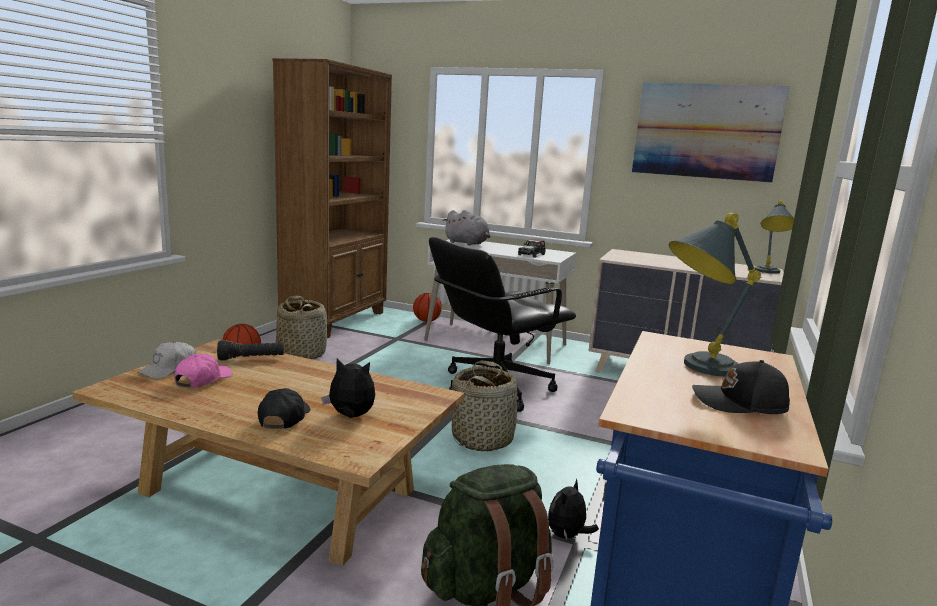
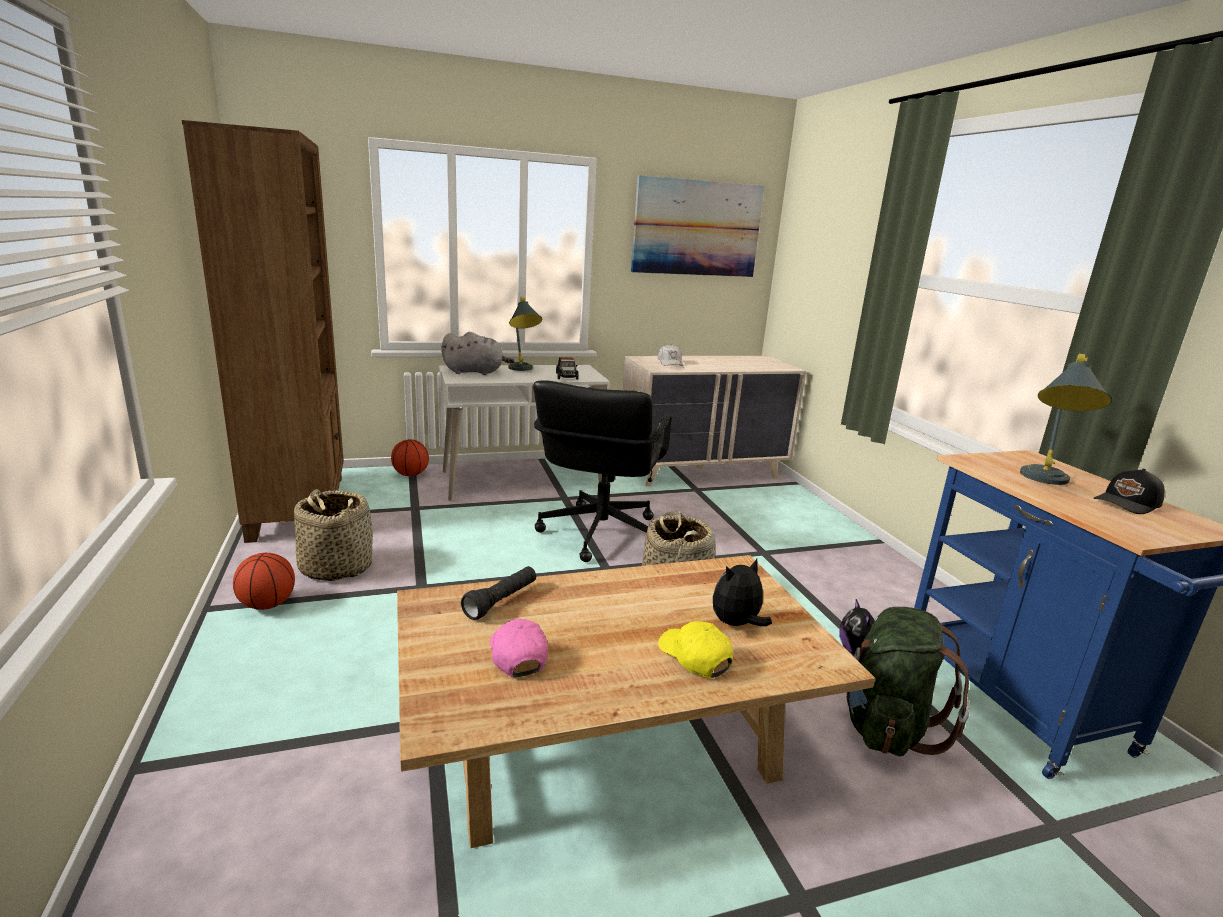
camera: 40 degrees left, 5 degrees up
(169, 369) = (444, 661): white cap -> white cap (670, 363)
(284, 418) = (694, 657): black cap -> yellow cap
(767, 272) = (772, 362): grey table lamp -> grey table lamp (522, 370)

